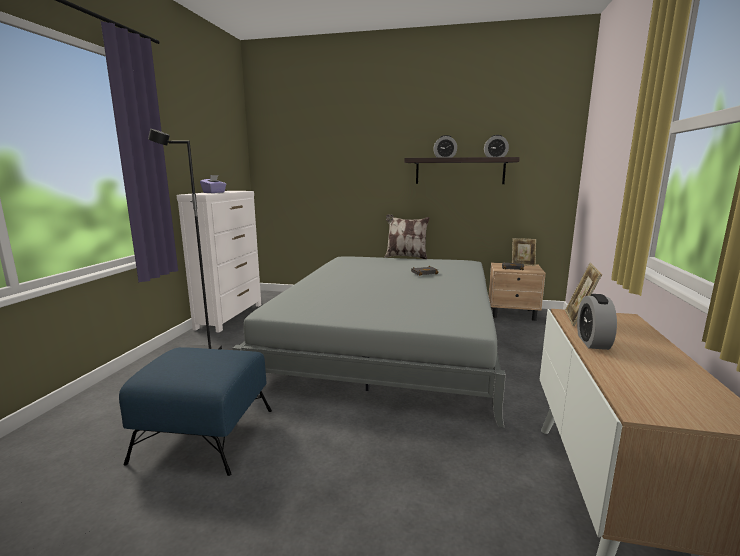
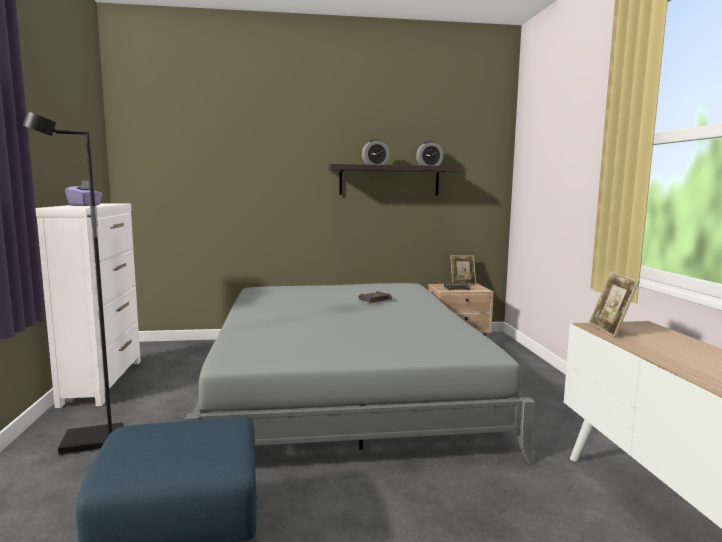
camera: 20 degrees left, 5 degrees down
(405, 257) = (331, 283): pillow -> none
(592, 342) = (649, 350): alarm clock -> none

